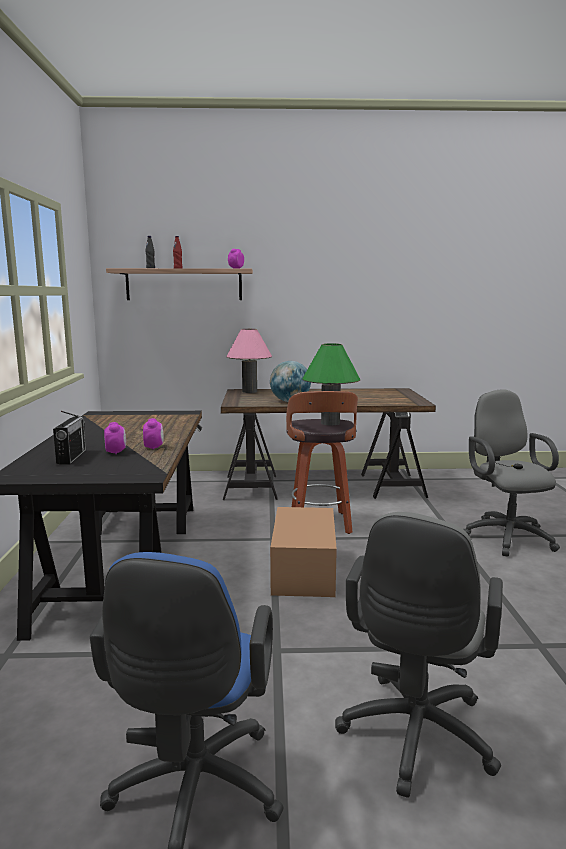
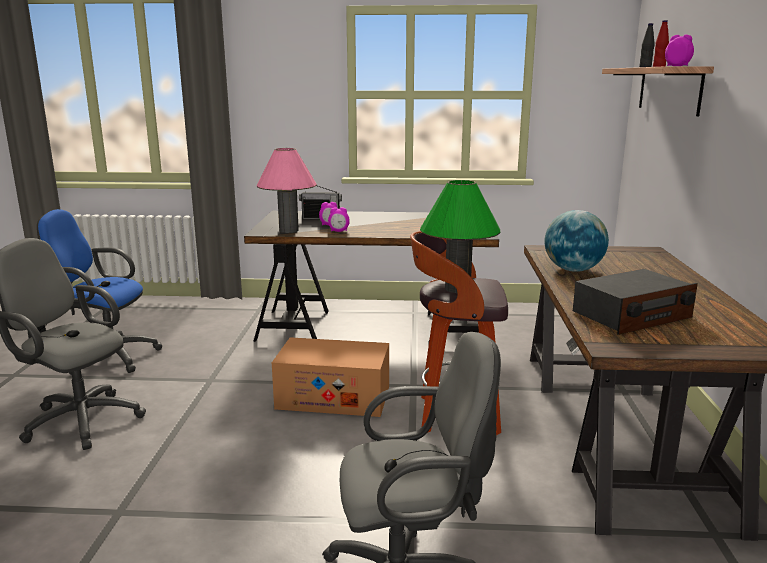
camera: 95 degrees right, 5 degrees up
(249, 391) = (645, 255): pink table lamp -> pink table lamp (288, 230)
(372, 399) = (632, 315): none -> radio

